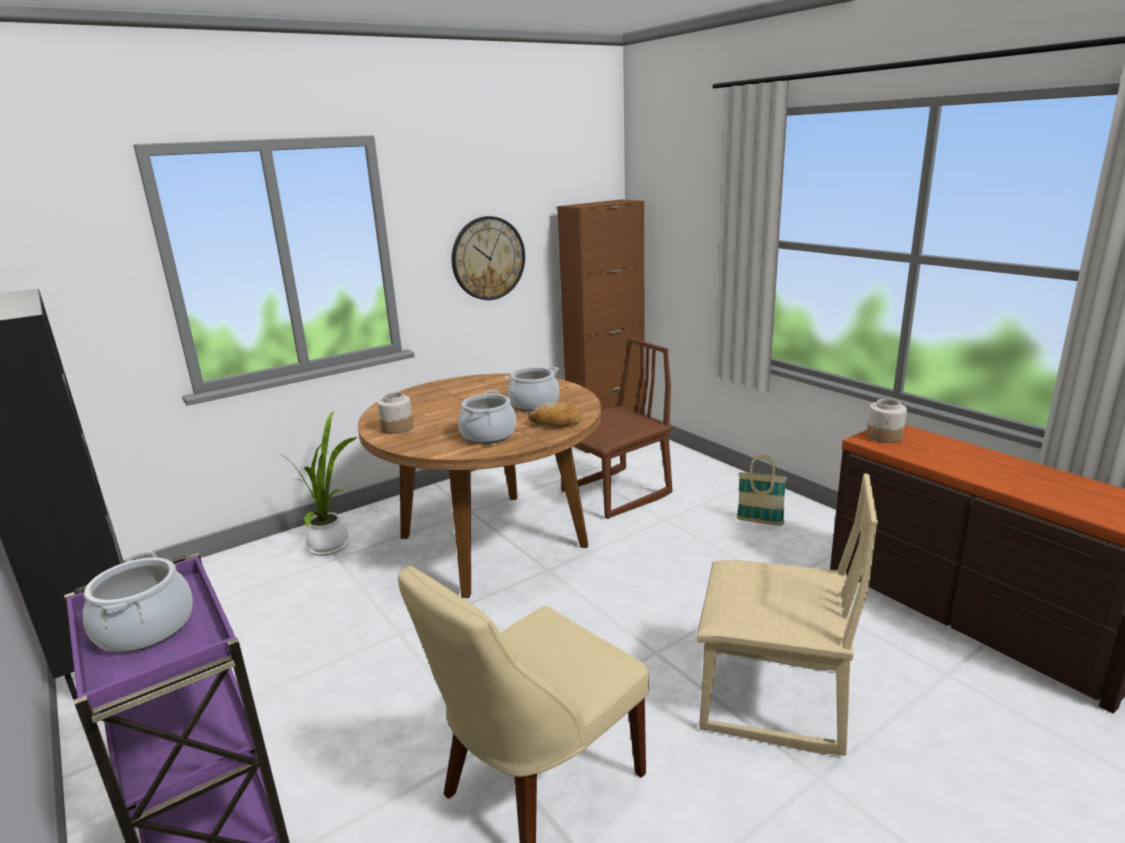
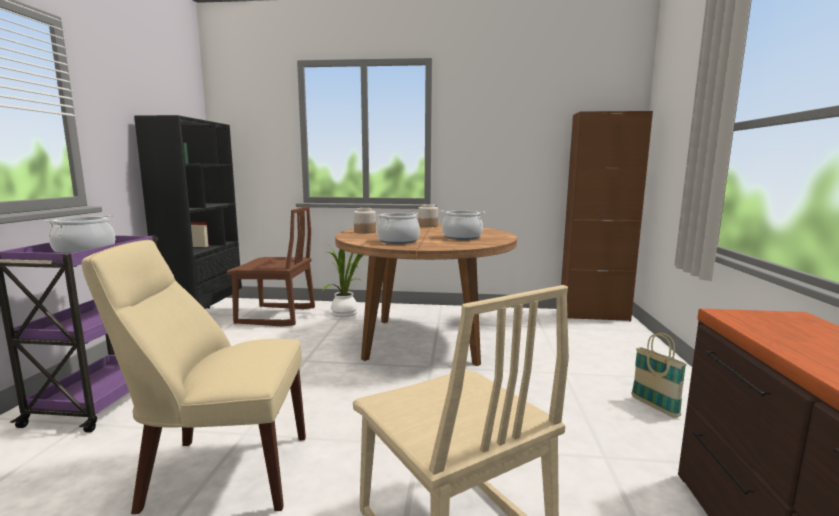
camera: 40 degrees right, 10 degrees down
(488, 258) = (507, 149): wall clock -> none
(556, 423) = (450, 245): bread -> none
(616, 493) = (550, 345): brown chair -> brown chair (276, 316)
(884, 436) = (763, 318): jar -> jar (428, 226)

